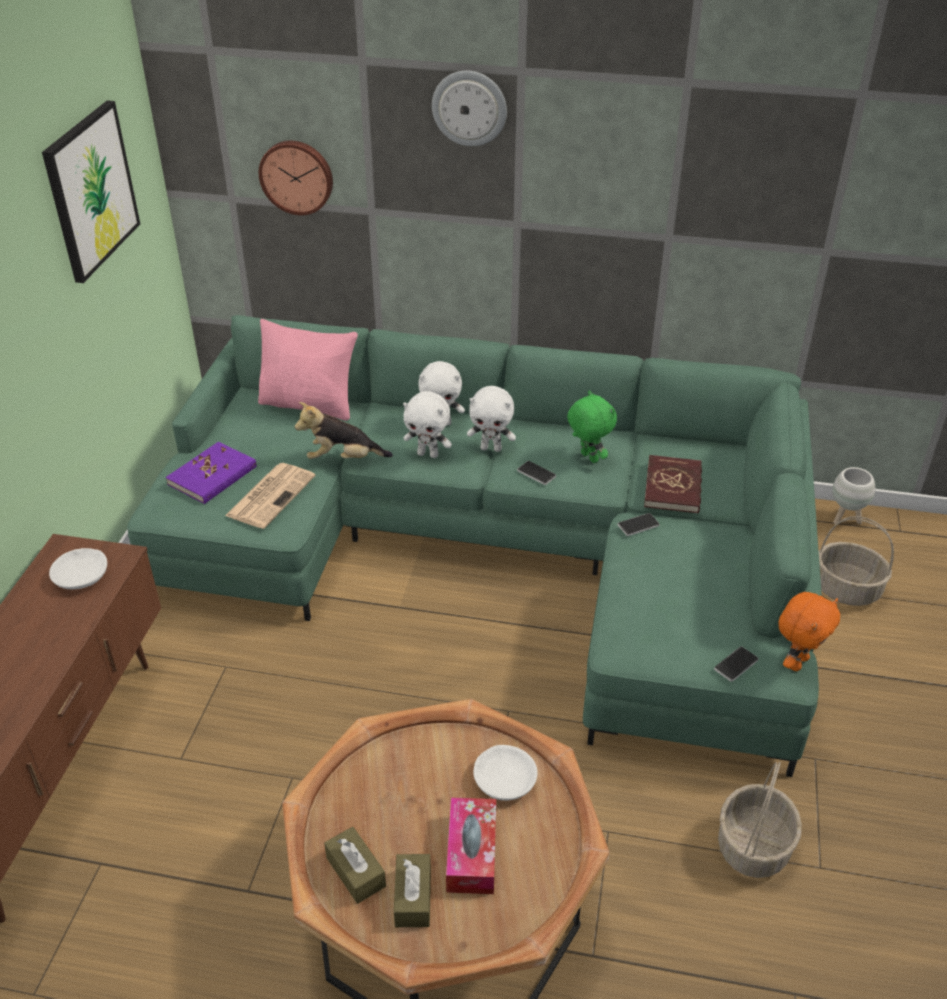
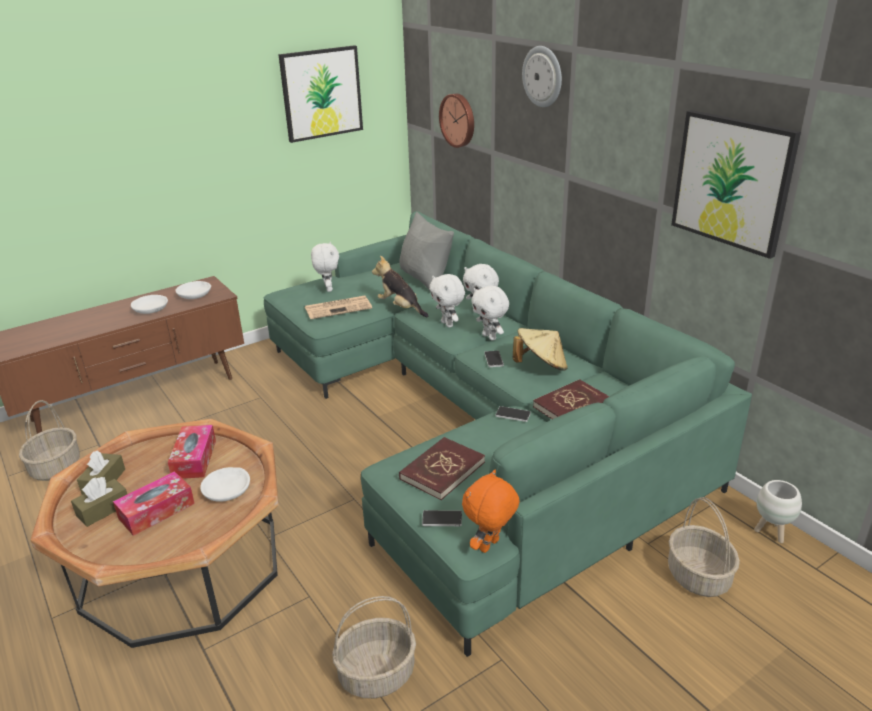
camera: 45 degrees right, 10 degrees down
(55, 630) = (151, 309): none -> white bowl
(91, 932) = (56, 468): none -> basket
(212, 476) = (328, 289): purple book -> white plush toy
(309, 405) = (425, 278): pink pillow -> grey pillow
(412, 774) = (194, 459): none -> tissue box
(588, 458) = (541, 366): green plush toy -> beige hat
(668, 620) = (442, 470): none -> red book
(770, 199) = (732, 182): none -> picture
(797, 662) = (490, 546): orange plush toy -> orange plush toy turned 135 degrees clockwise

